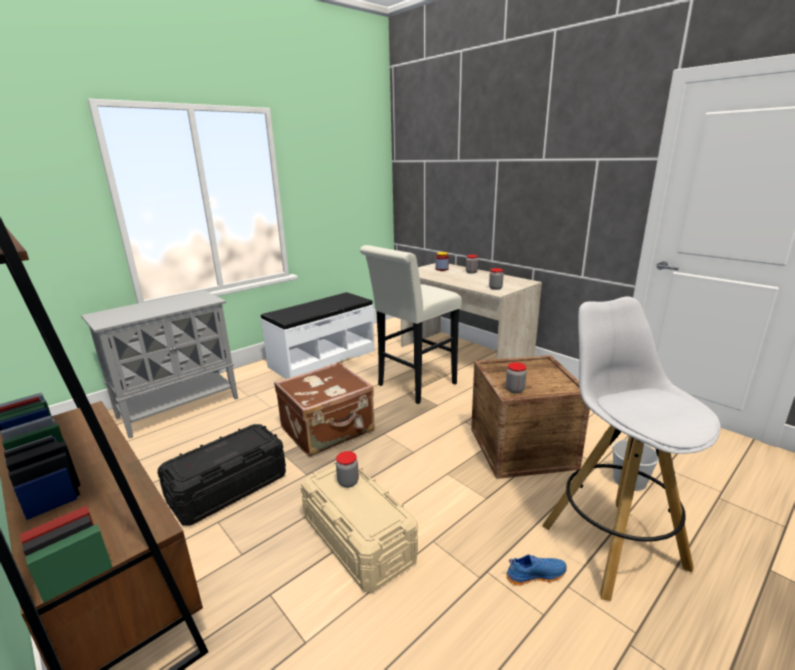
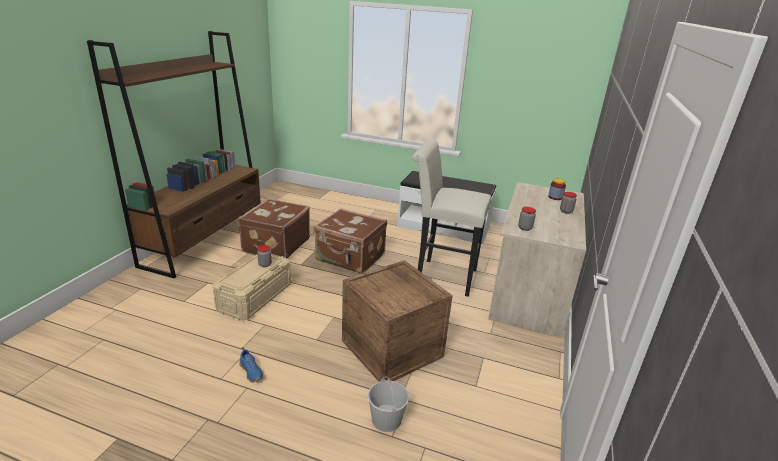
camera: 60 degrees right, 5 degrees up
(180, 407) = (337, 204): grey cabinet -> none
(229, 488) = (275, 245): black storage box -> brown suitcase
(515, 390) = (368, 284): jar -> none
(611, 544) = (295, 408): white stool -> none

